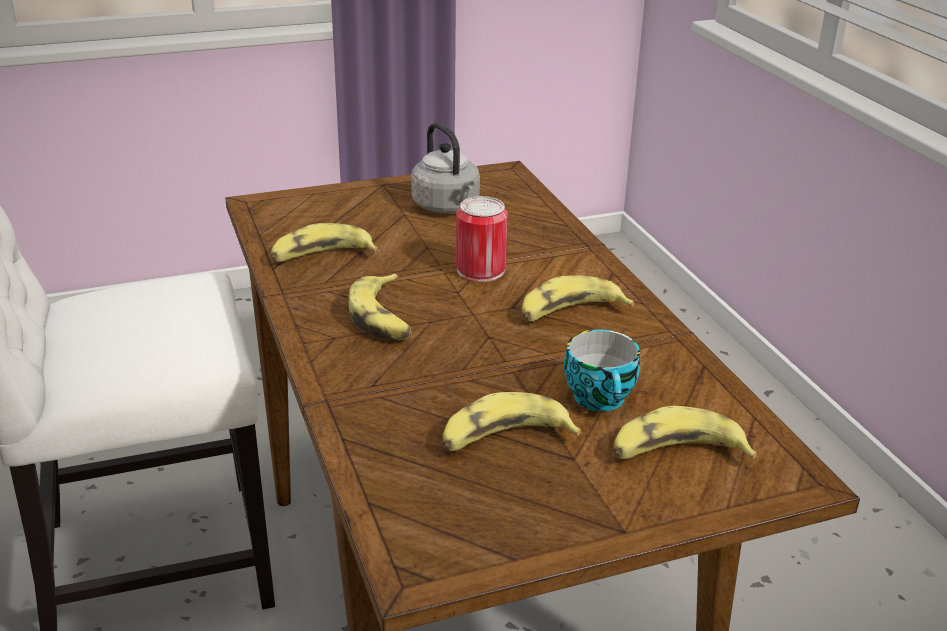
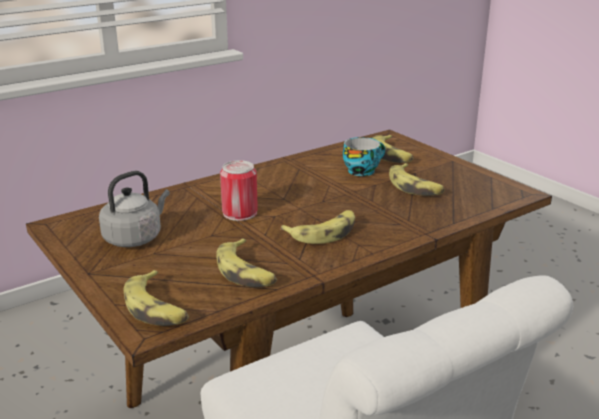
camera: 105 degrees left, 5 degrees down
(570, 313) = (281, 183): banana -> banana (157, 308)

